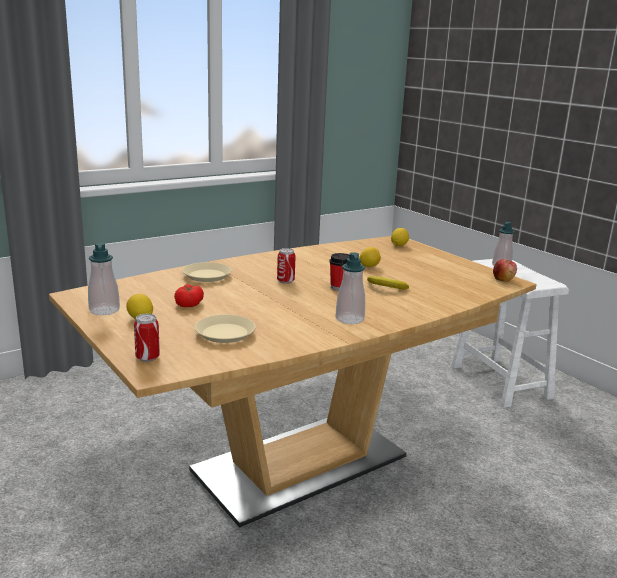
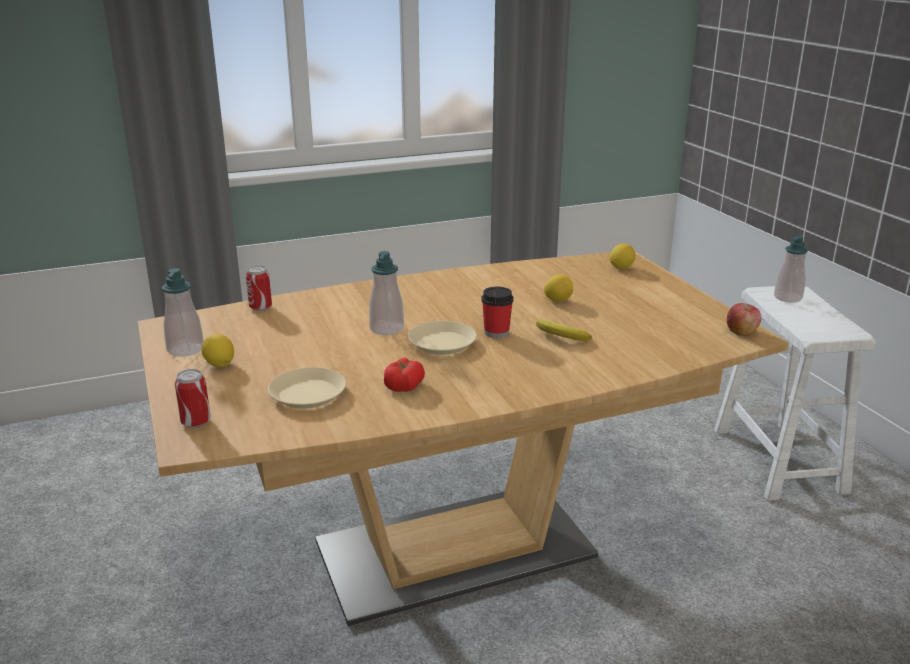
camera: 15 degrees right, 5 degrees up
(189, 304) = (289, 346): tomato -> tomato (404, 386)
(206, 276) = (335, 305): beige plate -> beige plate (441, 343)
(285, 281) = (431, 318): can -> can (260, 307)
(349, 319) = (480, 384): soap dispenser -> soap dispenser (386, 329)

